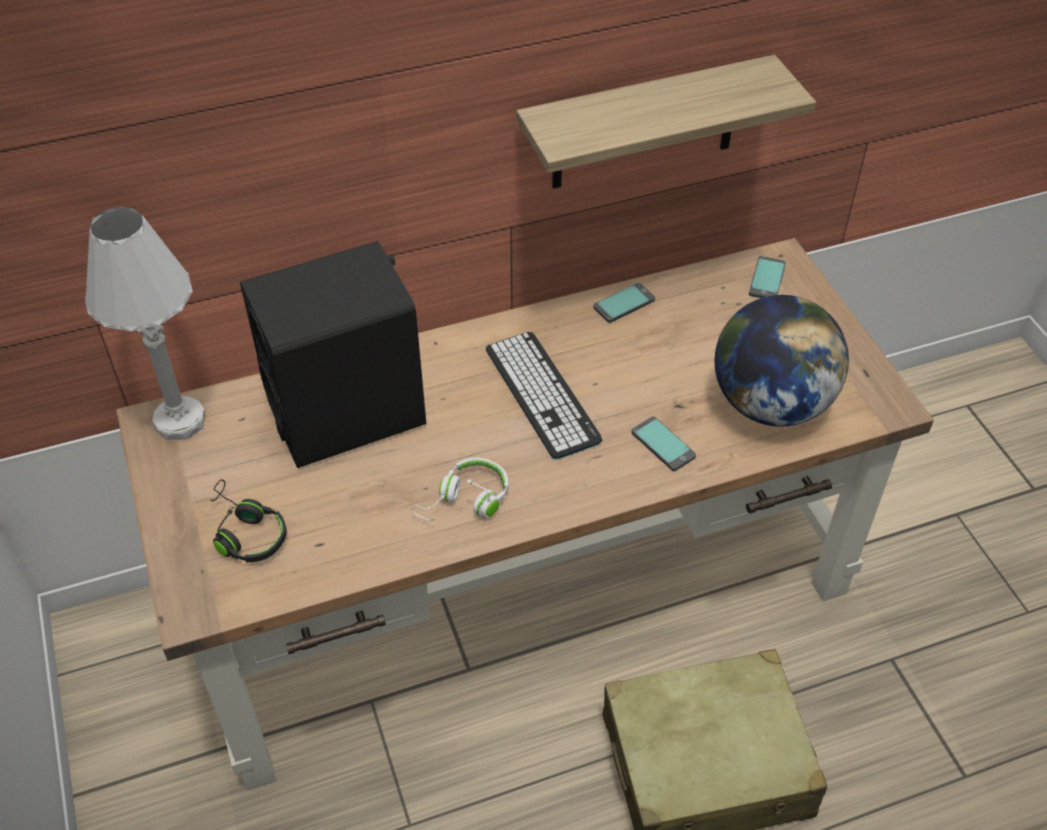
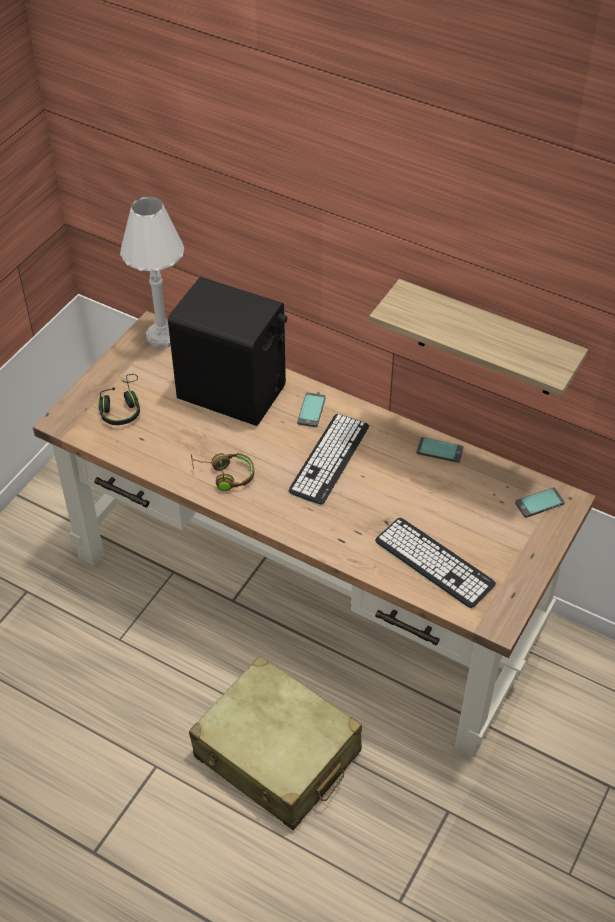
camera: 50 degrees right, 0 degrees up
(466, 501) = (224, 475): white headphones -> brown headphones
(663, 444) = (349, 532): phone -> phone (311, 410)
(770, 404) = (434, 562): globe -> keyboard

